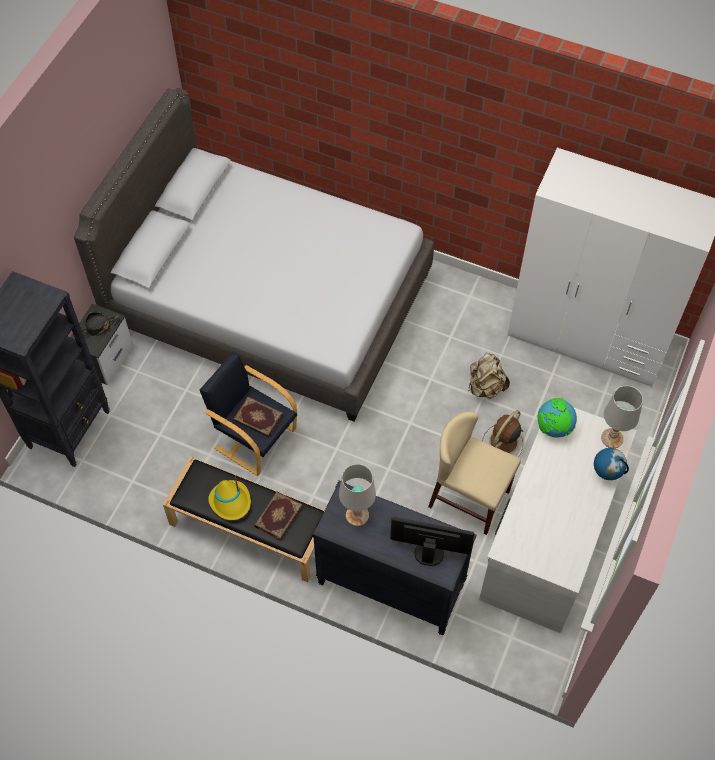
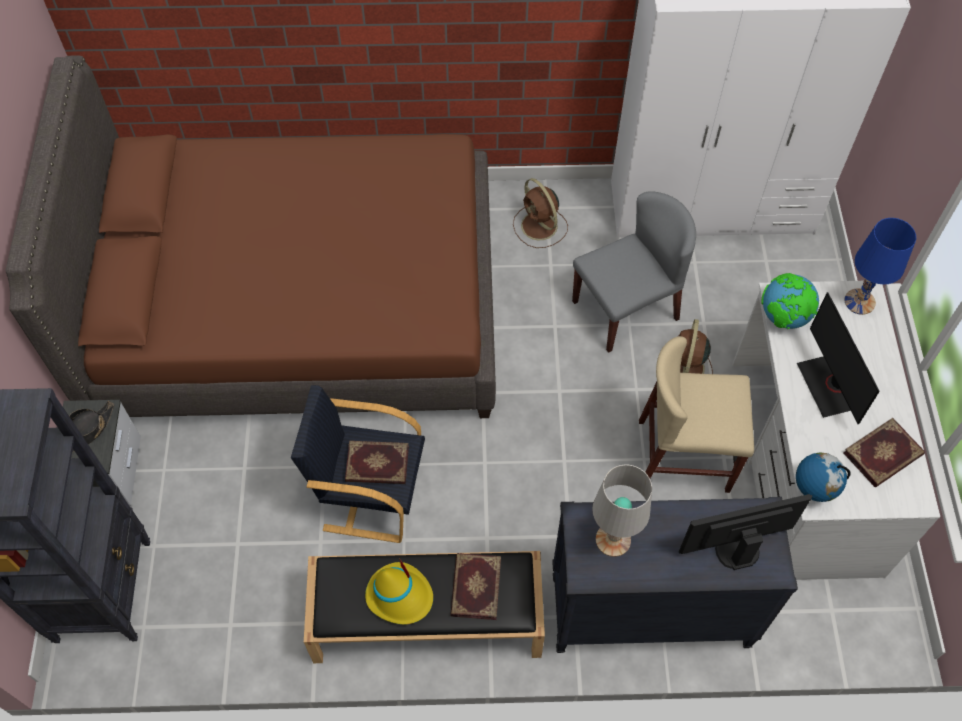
camera: 25 degrees left, 0 degrees up
(269, 301) = (299, 308): grey bed -> brown bed
(458, 307) = (540, 227): none -> brown fan
(485, 387) = (626, 309): beige backpack -> grey chair
(557, 483) = (830, 385): none -> monitor
(565, 540) = (883, 455): none -> book
(606, 474) = (880, 349): globe -> globe (811, 491)
(612, 438) = (859, 301): white table lamp -> blue table lamp

